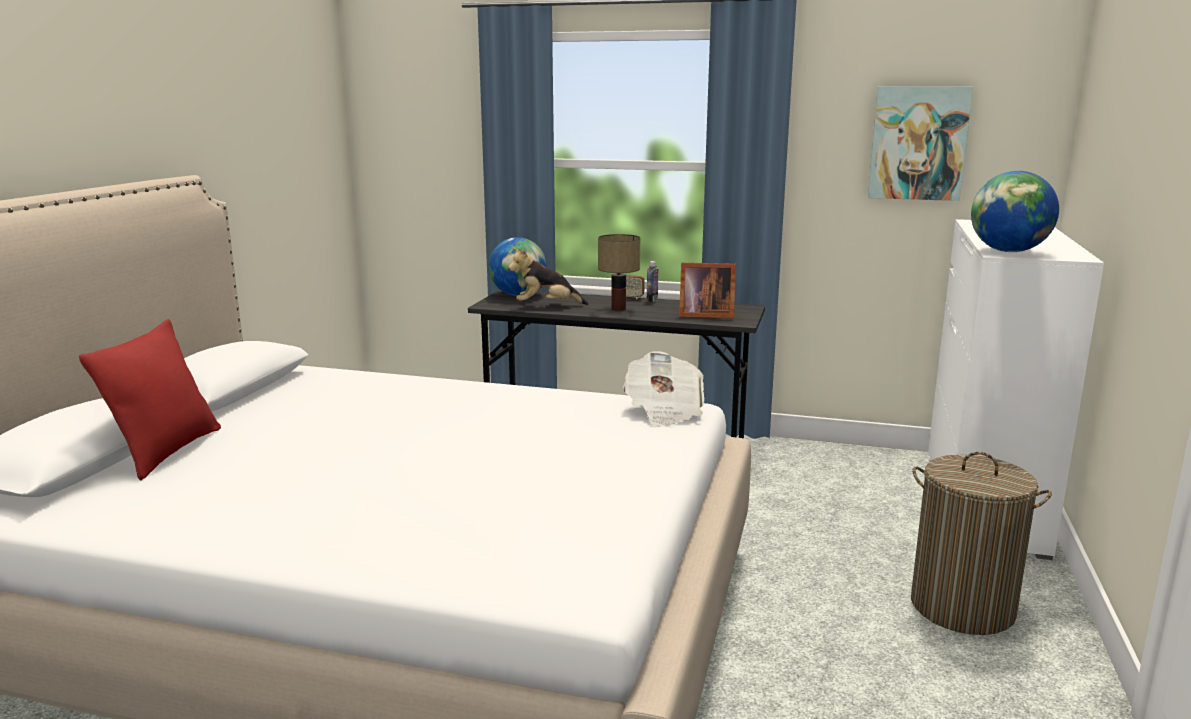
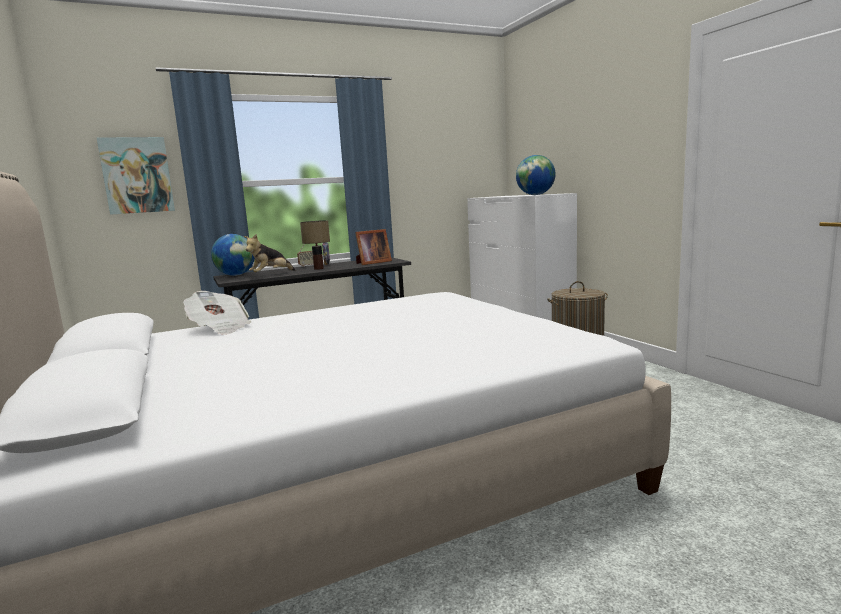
camera: 40 degrees left, 5 degrees down
(166, 452) = (160, 386): red pillow -> none
(664, 411) = (436, 296): newspaper -> newspaper (219, 328)
(918, 143) = (445, 160): picture -> picture (137, 175)

